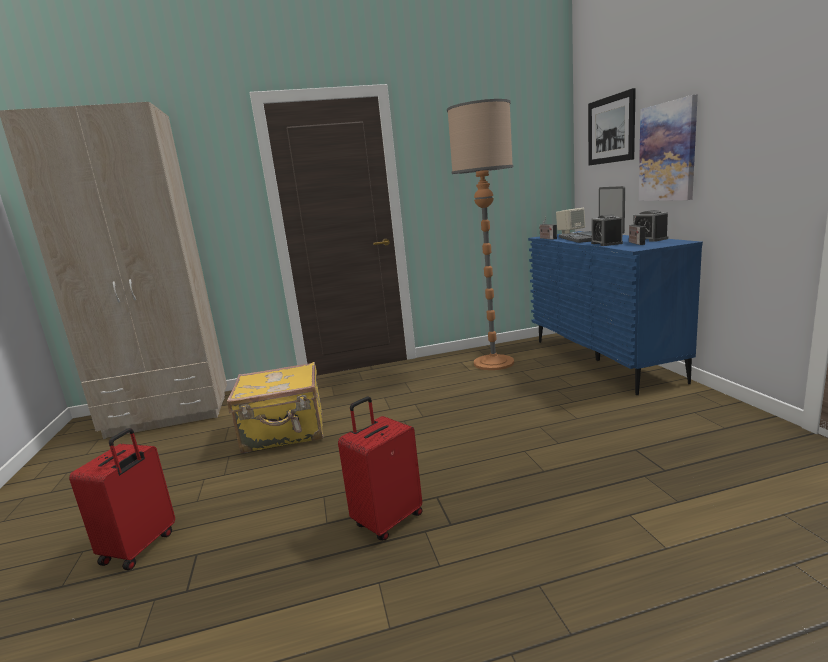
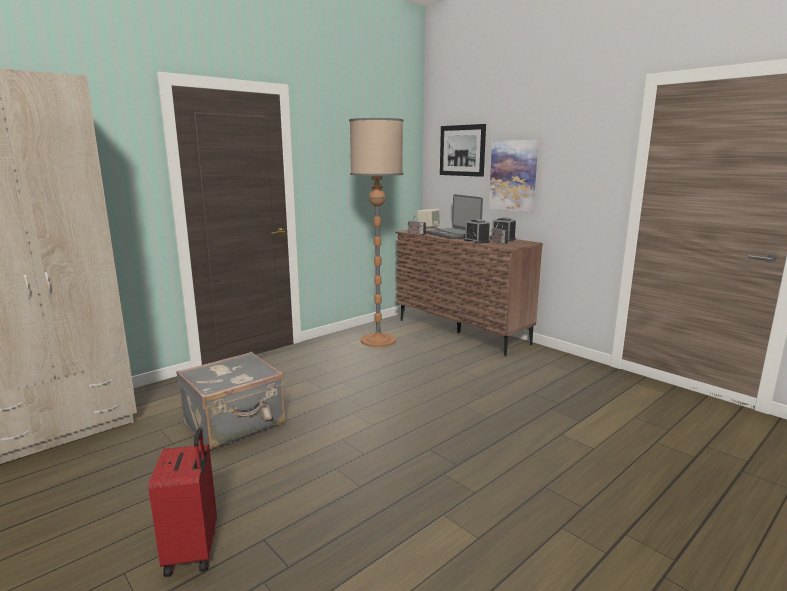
camera: 30 degrees left, 0 degrees up
(285, 432) = (235, 424): yellow suitcase -> grey suitcase
(387, 520) = (408, 473): red suitcase -> none
(602, 360) = (461, 332): blue dresser -> brown dresser

